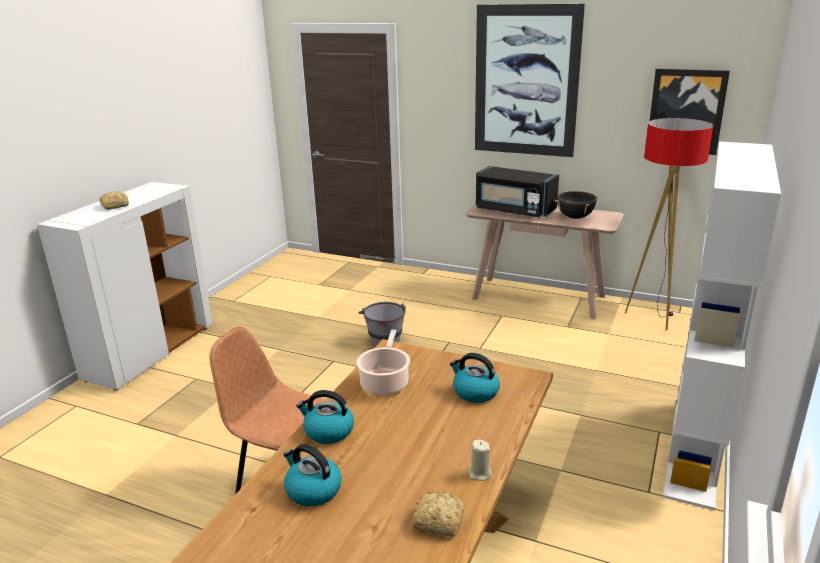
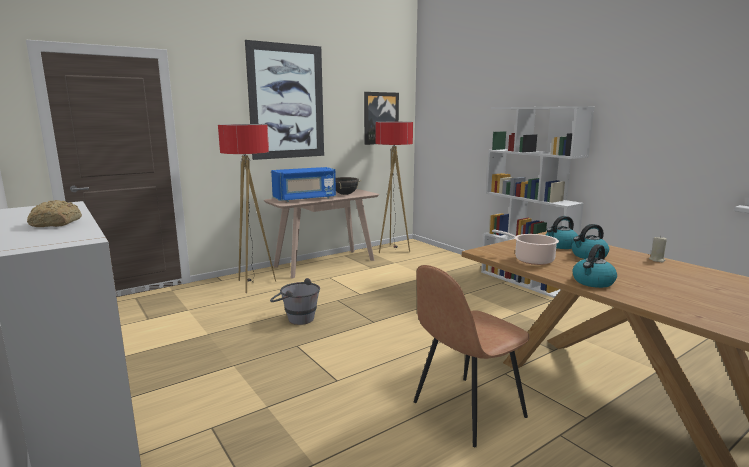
camera: 60 degrees left, 10 degrees down
(312, 490) = (673, 296): kettle -> kettle (588, 256)
(432, 290) = (253, 284): none -> floor lamp
(437, 521) = (708, 275): bread -> none
(514, 211) = (305, 199): black microwave -> blue microwave

